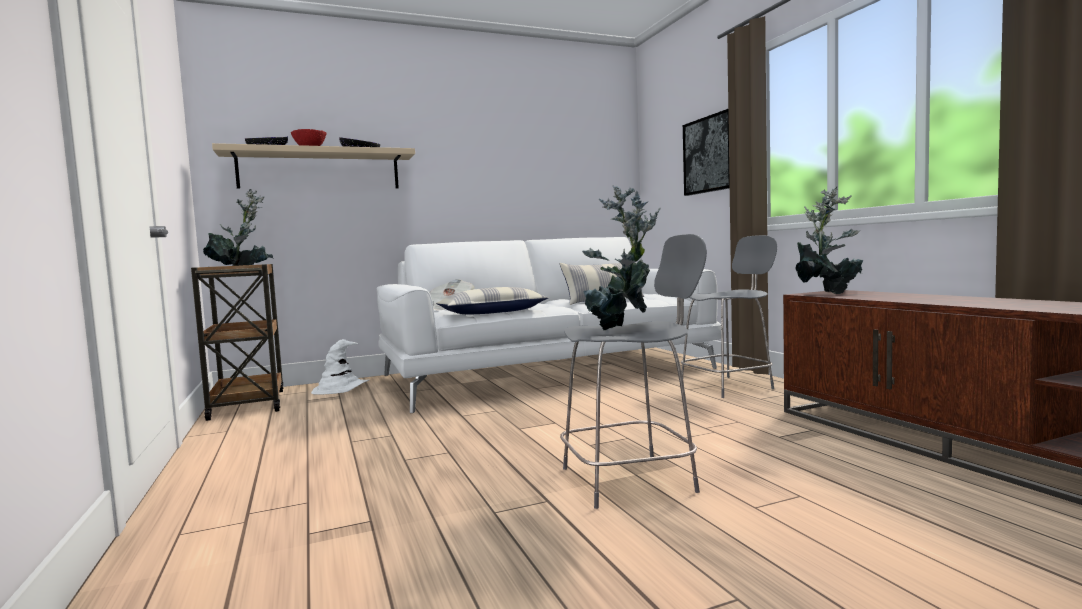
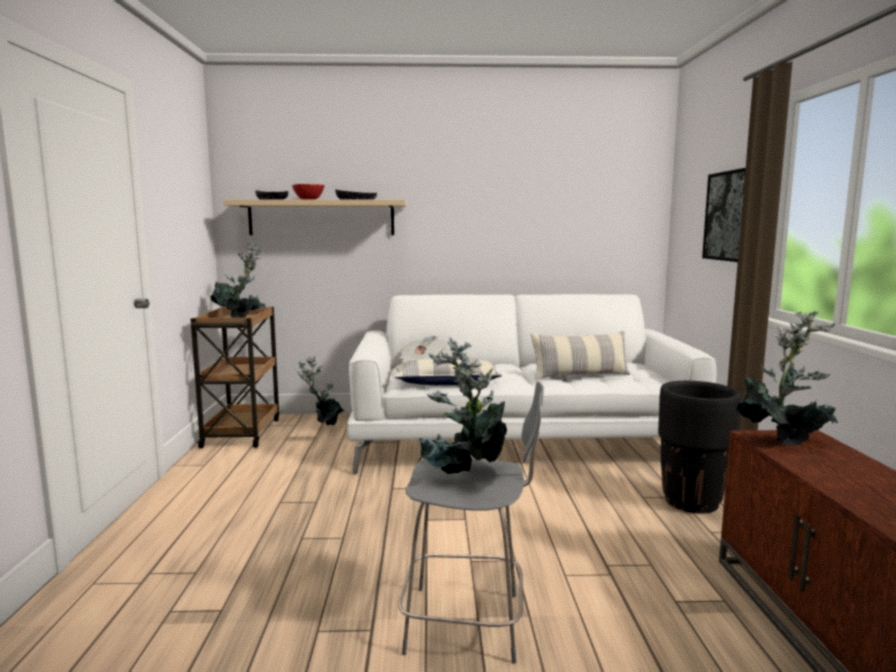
camera: 20 degrees right, 5 degrees up
(340, 388) = (323, 426): white hat -> potted plant
(728, 386) = (691, 502): grey stool -> black planter

